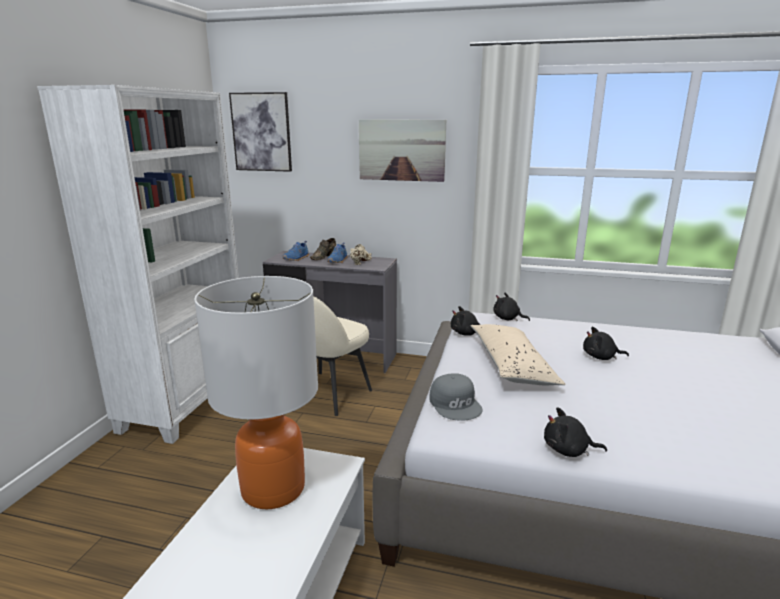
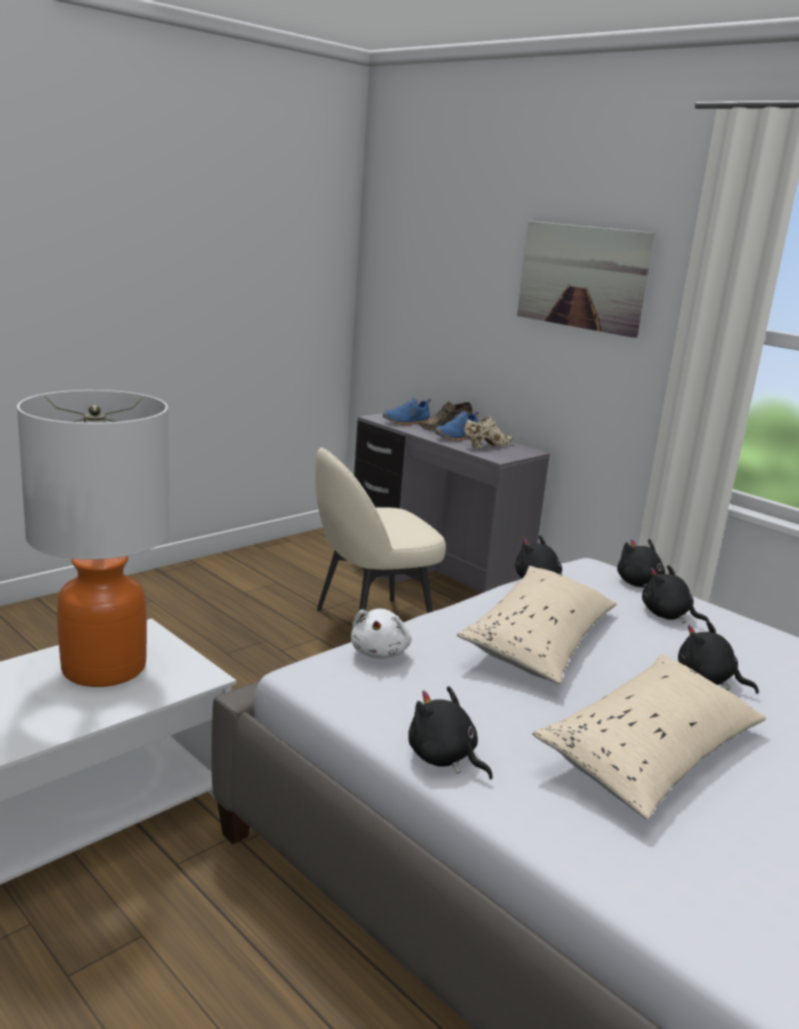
camera: 30 degrees right, 0 degrees up
(188, 402) = (204, 580): white bookcase -> none
(261, 132) = (408, 229): picture -> none
(456, 404) = (380, 652): grey cap -> white plush toy
(541, 331) = (668, 616): none -> black plush toy
(633, 404) = (650, 752): none -> beige pillow

